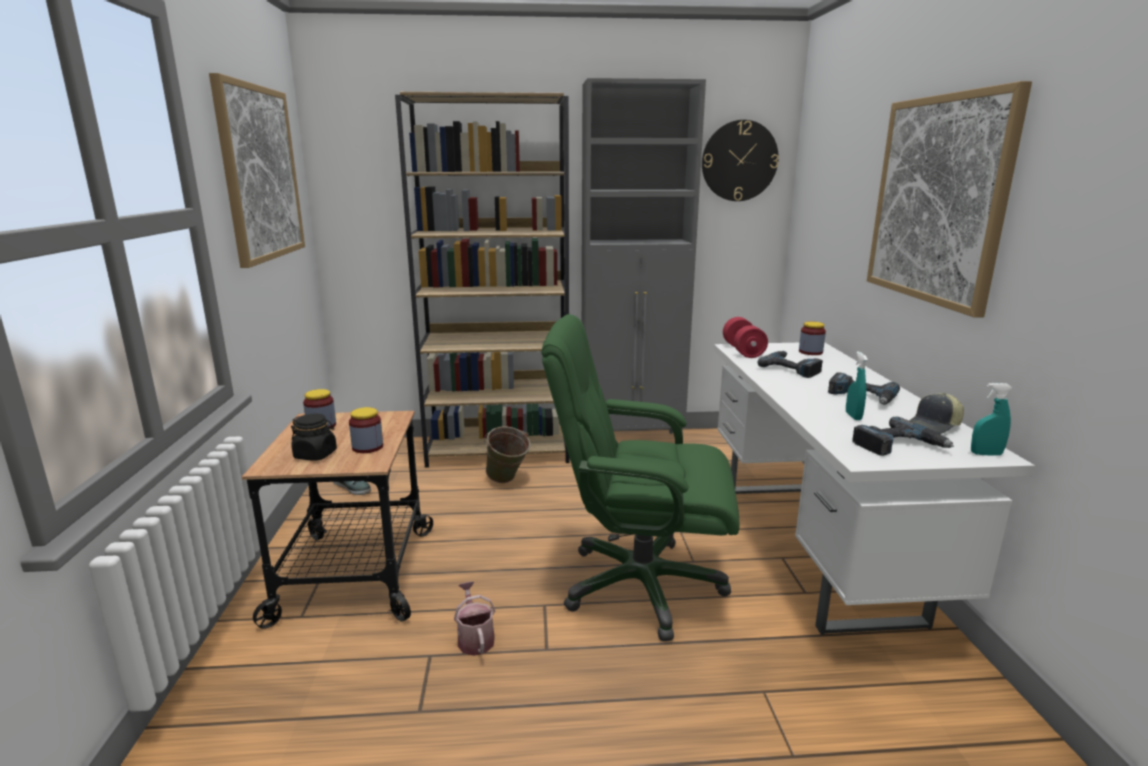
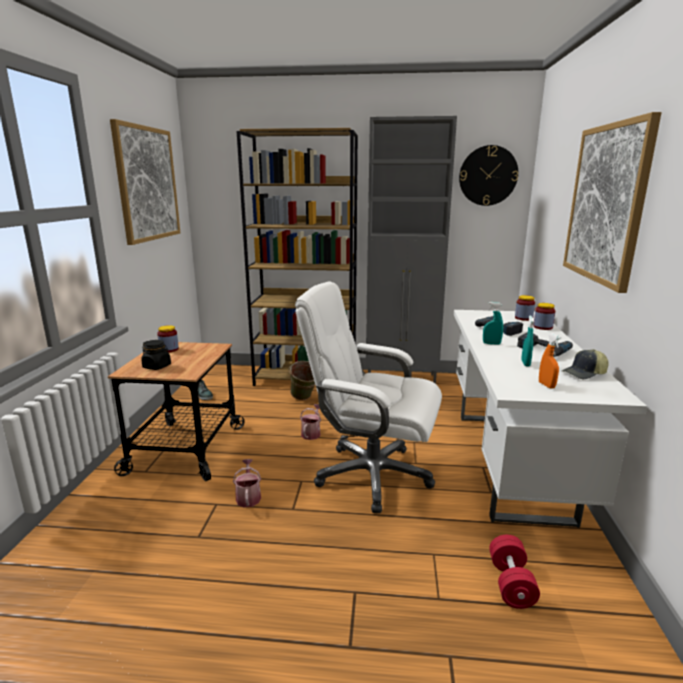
camera: 10 degrees right, 0 degrees up
(367, 447) = (191, 364): jar -> jar (543, 327)
(535, 531) = (311, 433): none -> watering can
(640, 585) = (371, 475): green office chair -> white office chair
(743, 351) = (472, 315): red dumbbell -> red dumbbell (511, 583)
(898, 446) = (546, 385): power drill -> orange spray bottle
(986, 454) = (612, 395): turquoise spray bottle -> turquoise spray bottle (491, 344)

